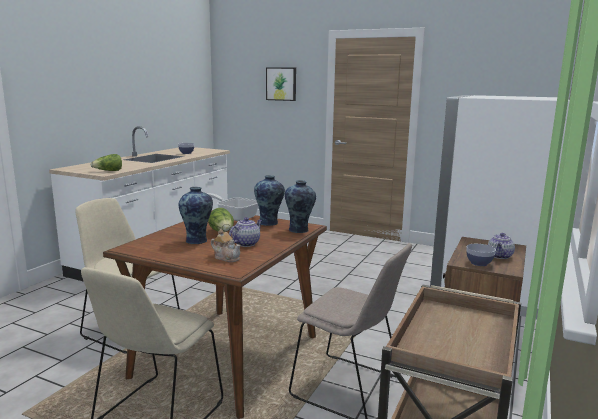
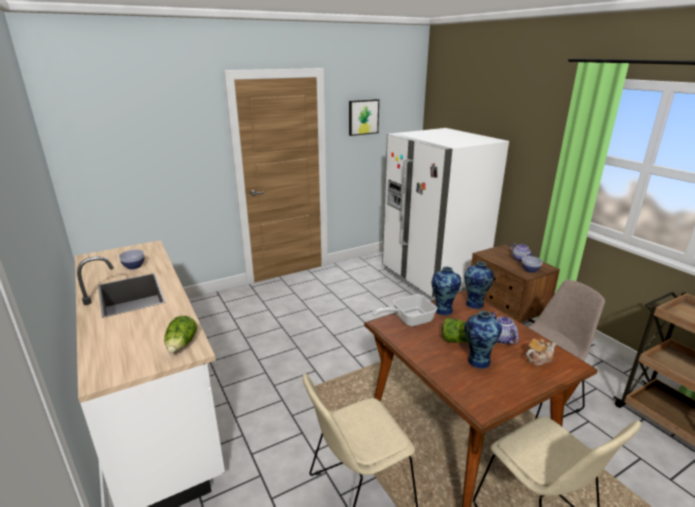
camera: 55 degrees left, 10 degrees up
(281, 84) = (169, 138): picture -> picture (363, 117)

